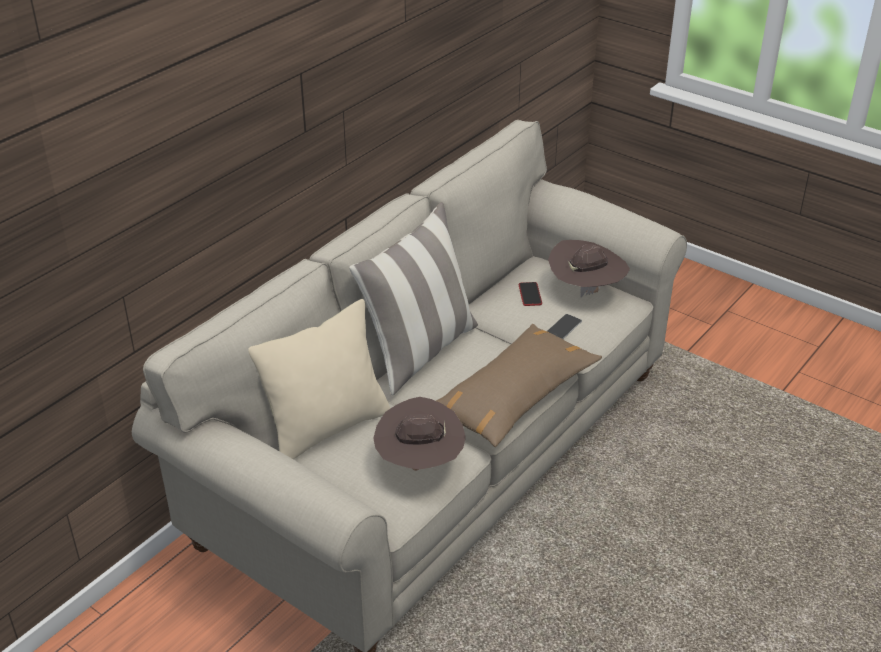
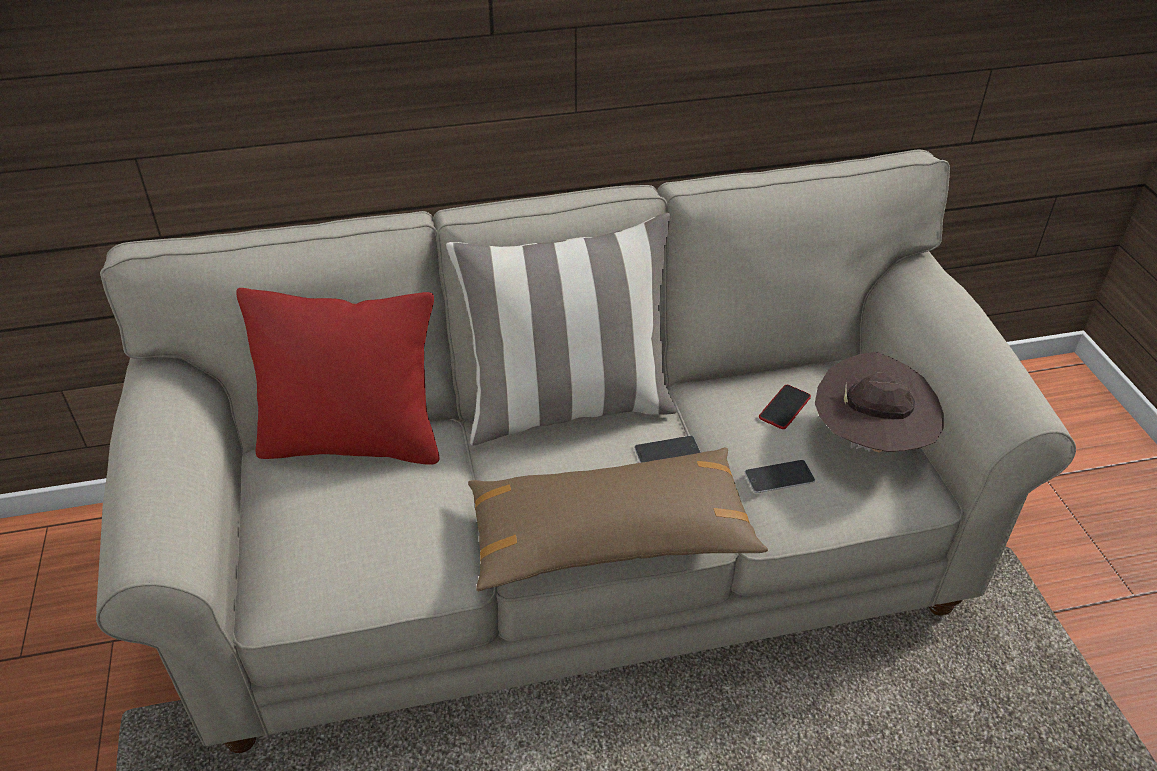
camera: 40 degrees right, 5 degrees up
(327, 427) = (353, 442): beige pillow -> red pillow
(419, 464) = (386, 552): brown hat -> none
(495, 345) = (667, 451): none -> phone

